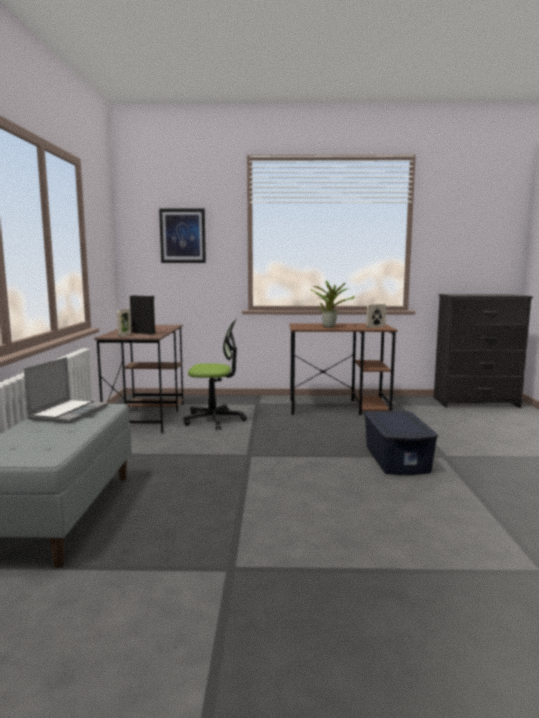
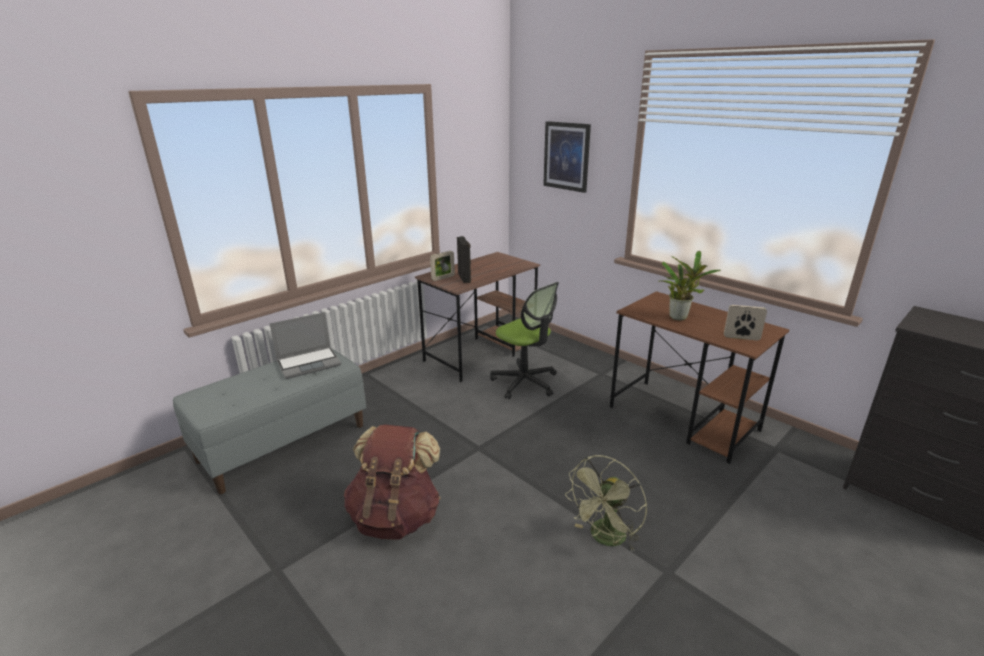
camera: 45 degrees right, 15 degrees up
(263, 503) = (396, 516): none -> brown backpack
(397, 458) = (605, 539): blue storage box -> green fan

